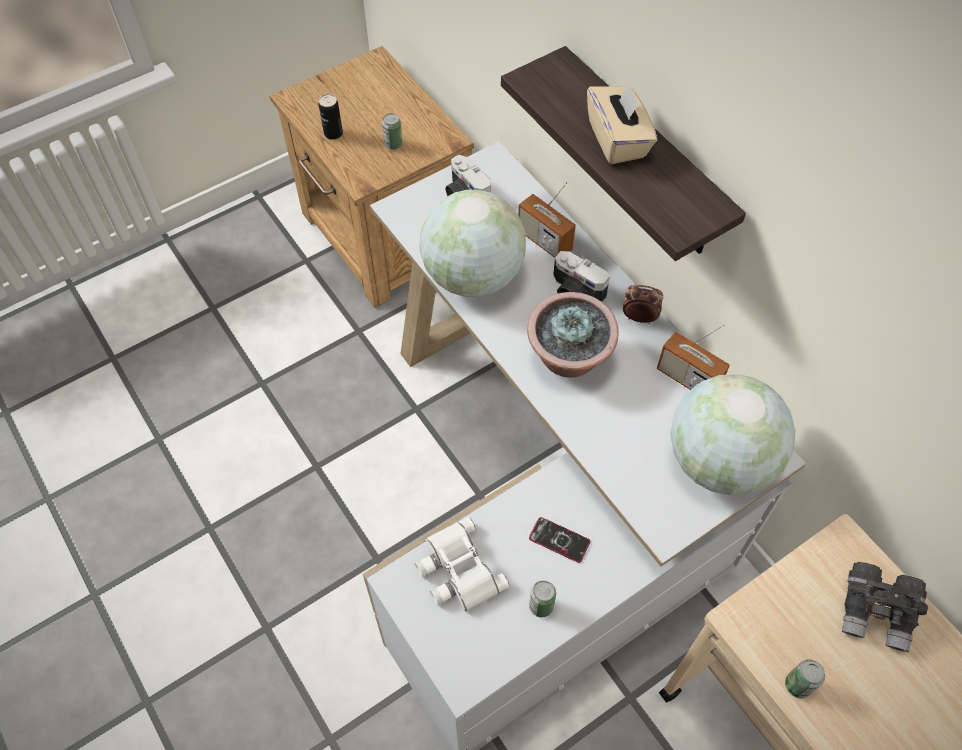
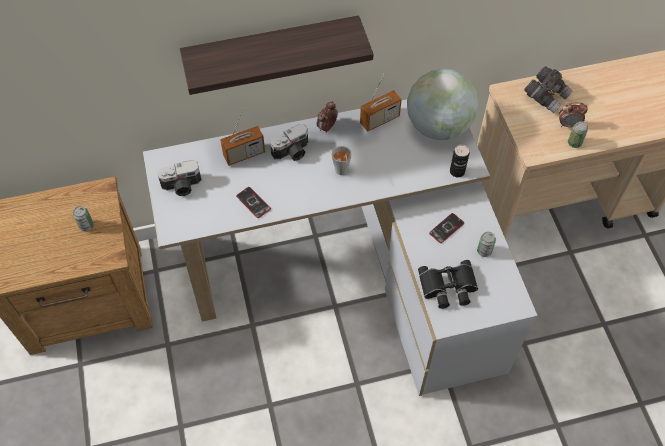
camera: 70 degrees left, 0 degrees up
(333, 133) = (50, 263): can -> can (457, 171)
(457, 570) = (448, 287): white binoculars -> black binoculars
(473, 276) = (253, 202): globe -> phone
(569, 359) = (341, 172): potted plant -> grey cup
(618, 140) = (276, 50): beige tissue box -> none
(834, 666) = (568, 124): none -> alarm clock

